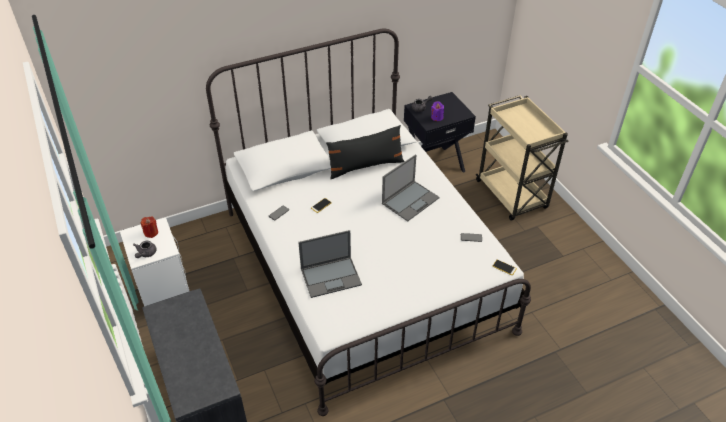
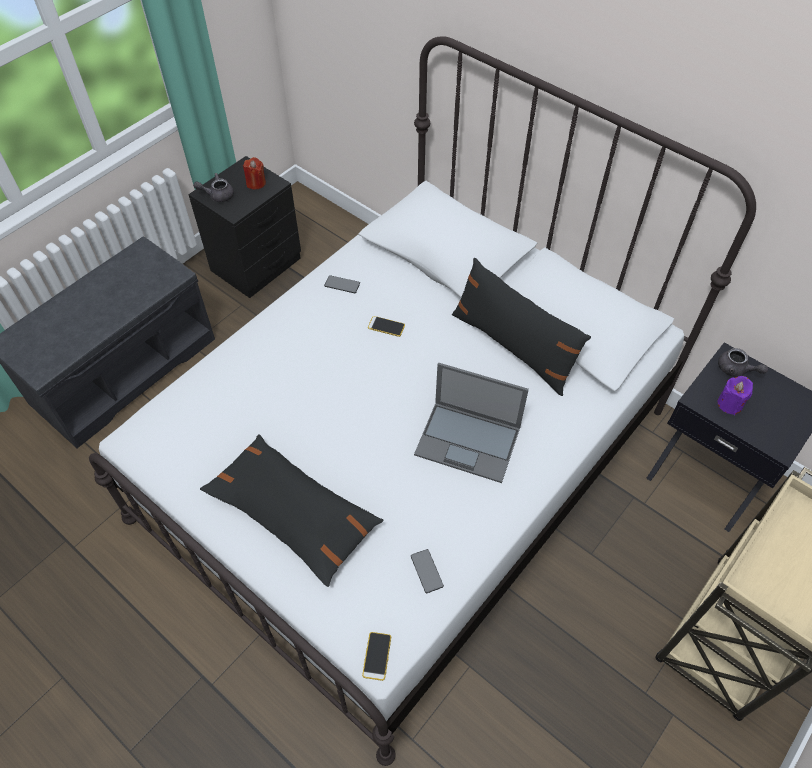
camera: 65 degrees right, 10 degrees up
(164, 290) = (258, 264): white nightstand -> black nightstand
(331, 276) = (242, 399): laptop -> none
(416, 275) = (293, 513): none -> black pillow

